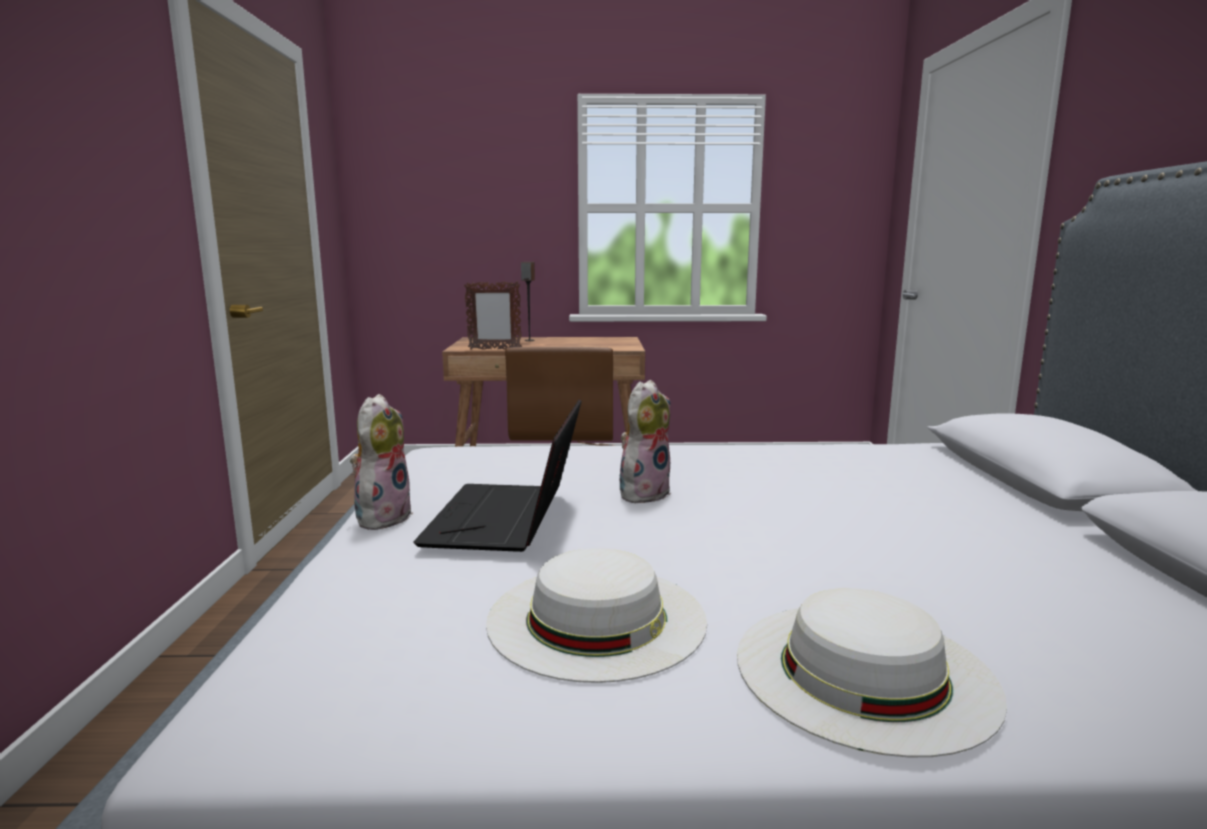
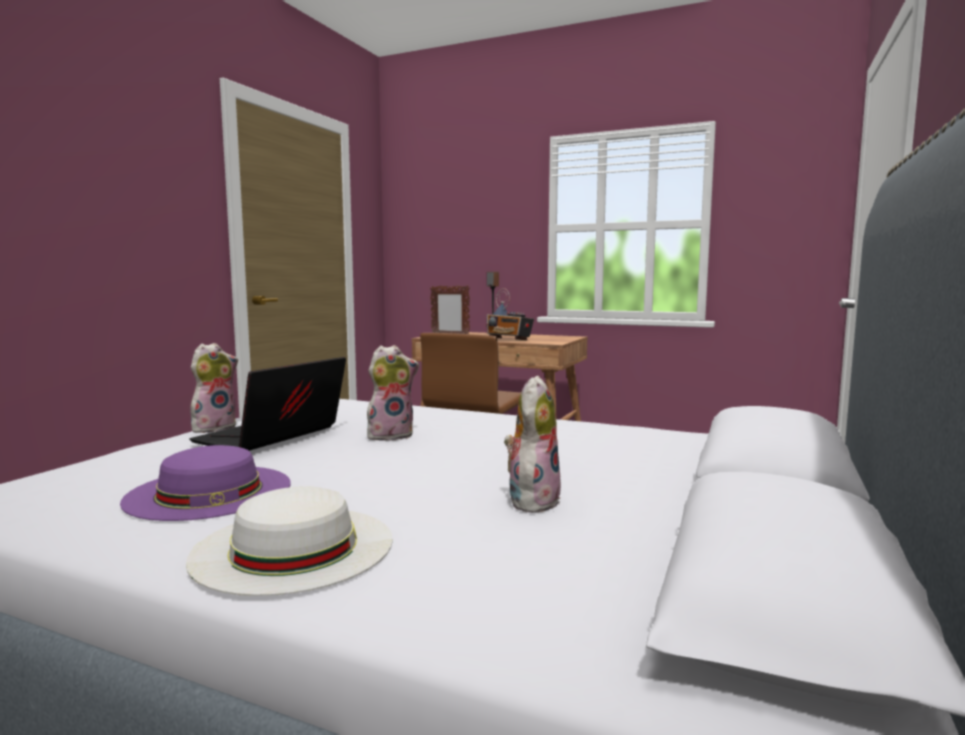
camera: 25 degrees right, 5 degrees down
(567, 346) = (509, 339): none -> radio
(597, 618) = (209, 491): white hat -> purple hat
(942, 551) = (532, 500): none -> plush toy

